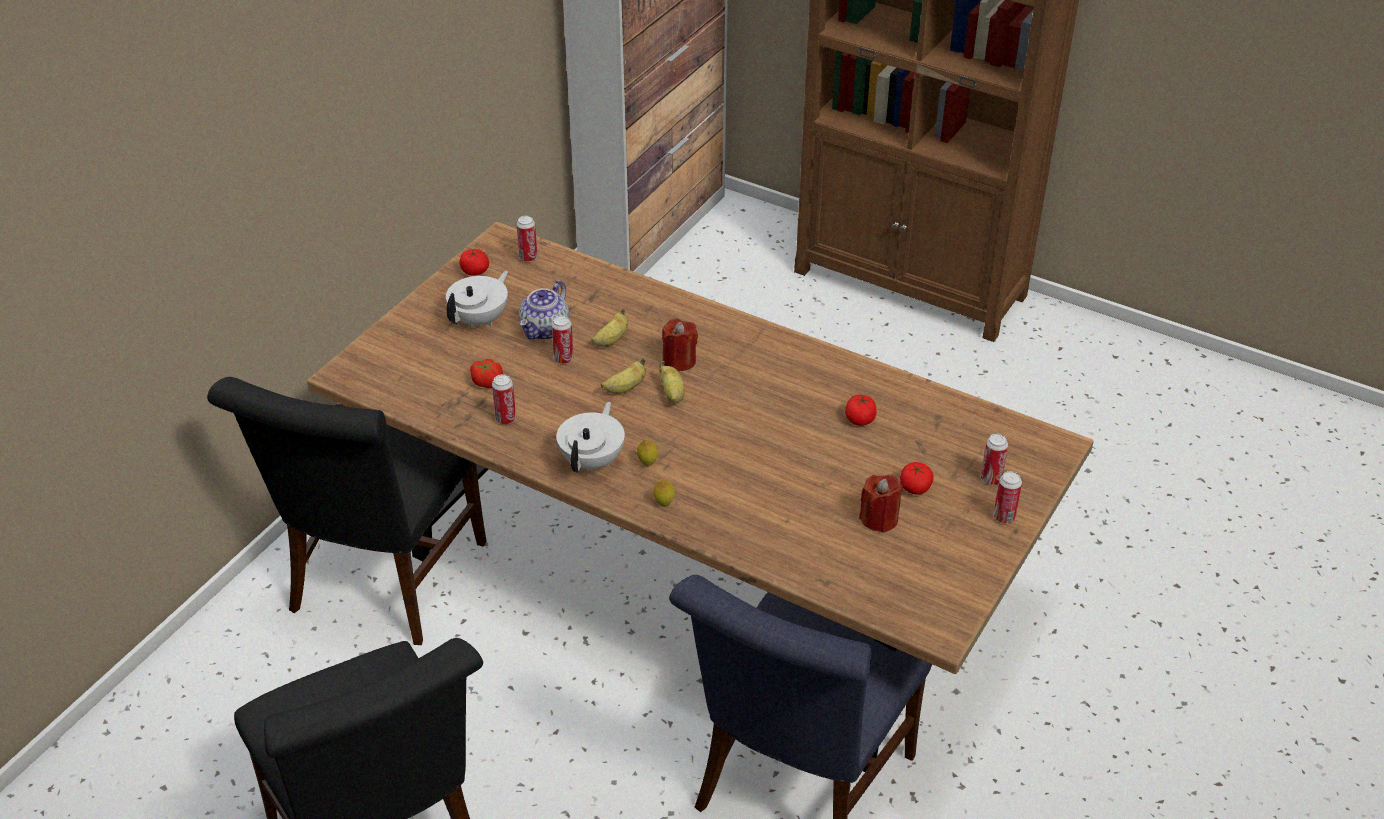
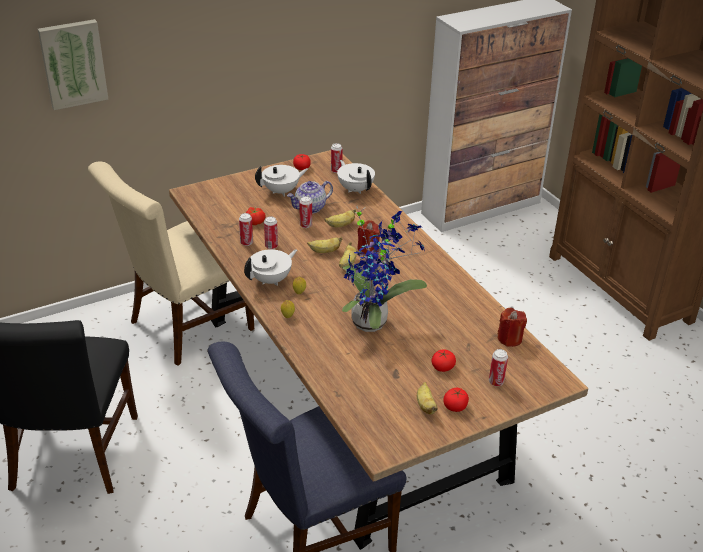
camera: 30 degrees right, 5 degrees down
(123, 234) = (73, 63): none -> picture
(382, 584) = (184, 328): black chair -> beige chair
(581, 276) = (355, 189): none -> white teapot
(778, 461) = (373, 320): none -> potted plant
(860, 419) = (445, 318): tomato -> tomato (455, 406)
(879, 519) = (403, 375): red candle -> red candle (509, 339)
(940, 547) = (425, 406): none -> banana
(1004, 517) = (483, 406): can -> can (271, 246)

